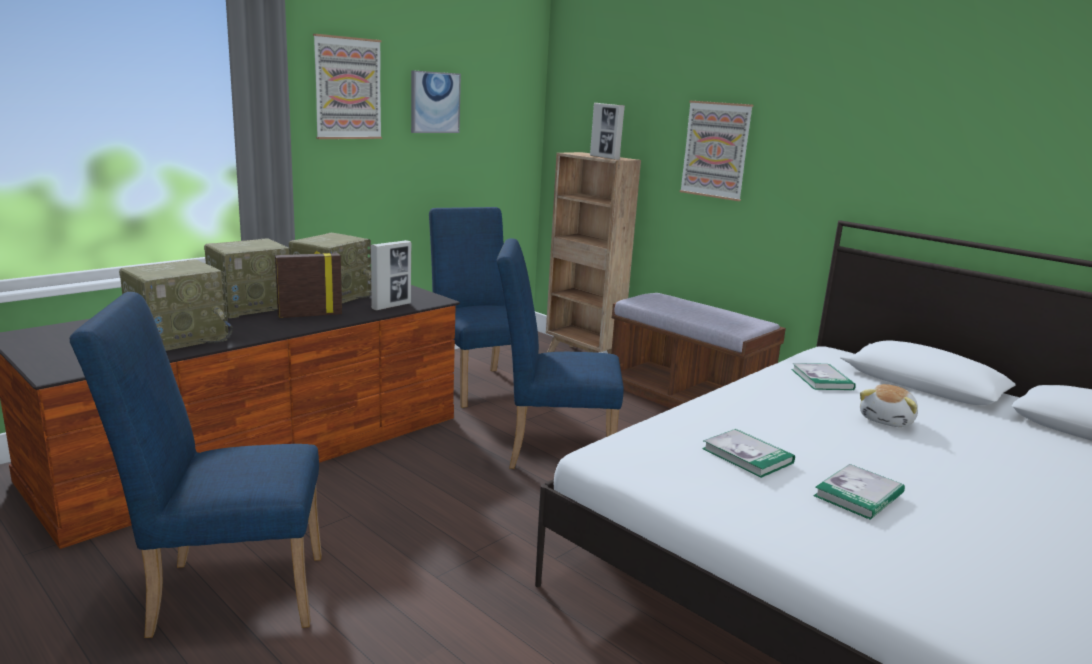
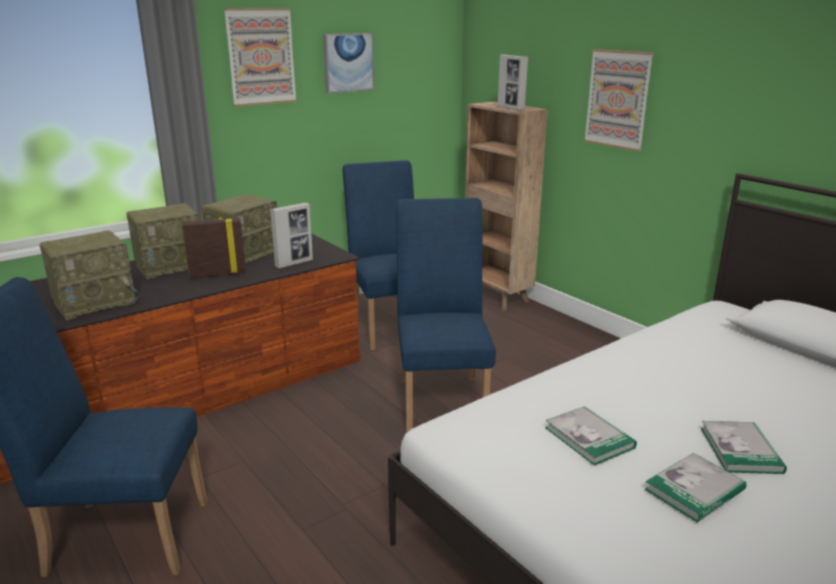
camera: 10 degrees right, 5 degrees up
(552, 451) = (442, 398): blue chair -> blue chair turned 75 degrees clockwise
(686, 400) = (587, 344): brown bench -> none
(822, 379) = (702, 342): book -> book (740, 450)
(887, 420) = (758, 395): plush toy -> none

